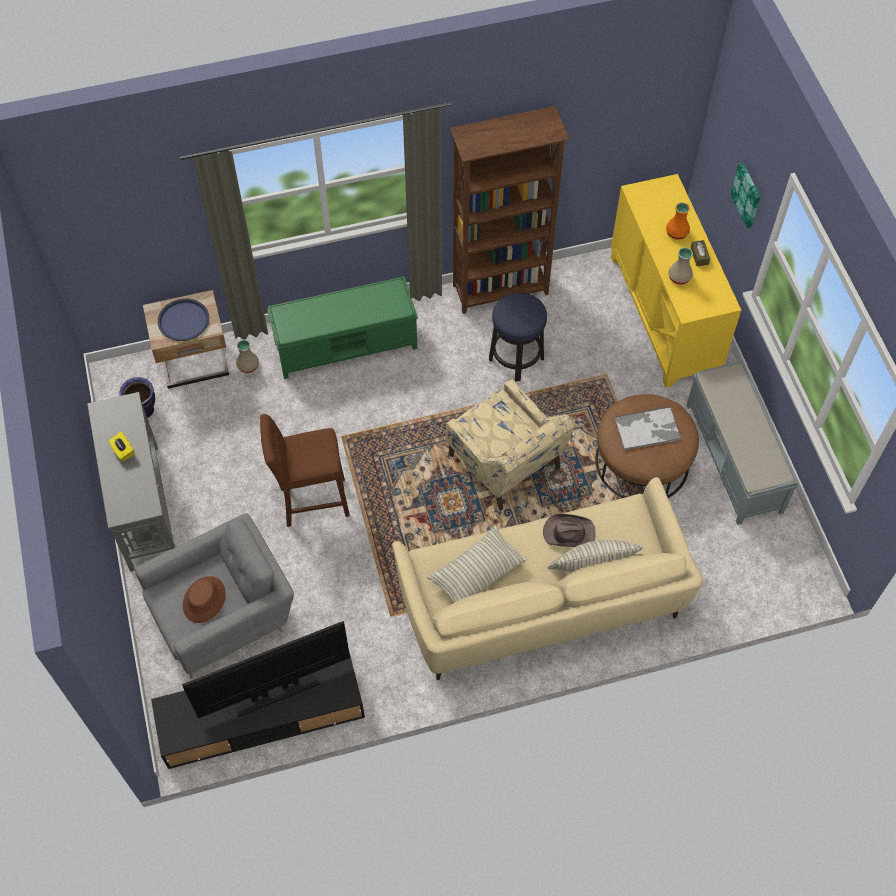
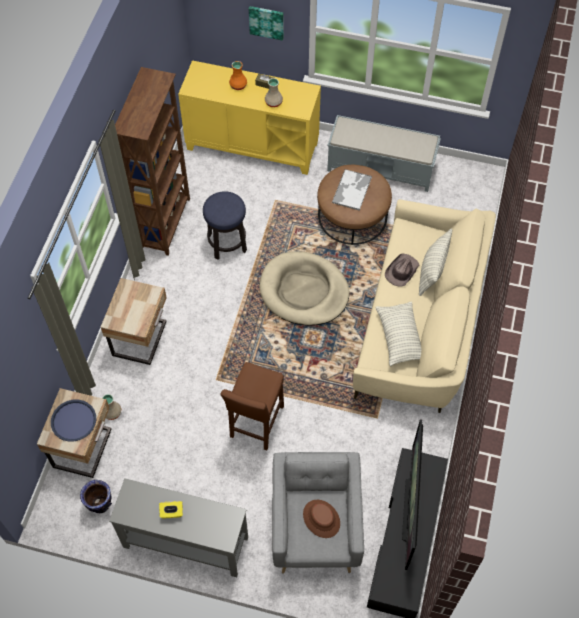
camera: 60 degrees left, 0 degrees up
(347, 345) = (141, 339): green bench -> beige nightstand
(505, 463) = (304, 291): beige armchair -> beige dog bed

